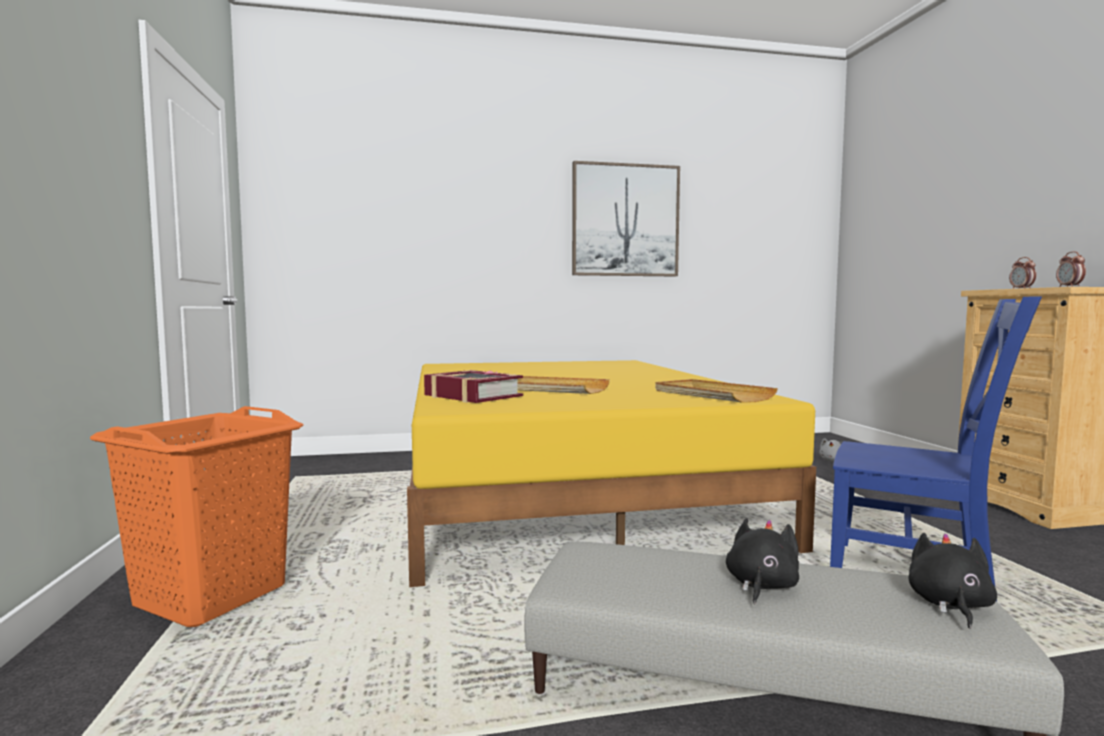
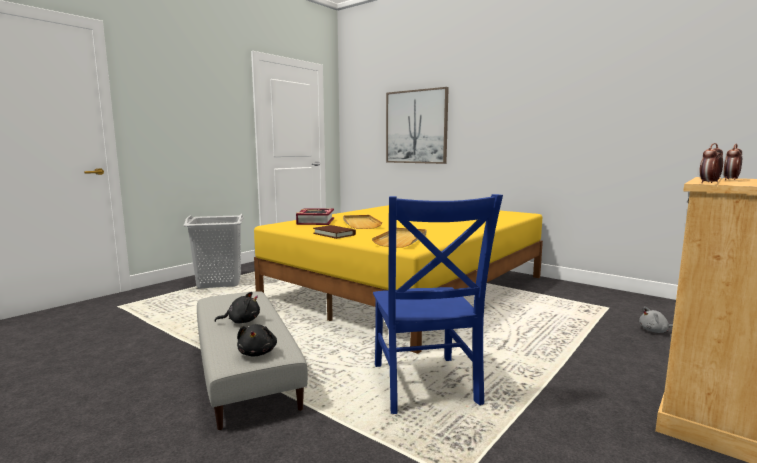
camera: 50 degrees right, 5 degrees up
(209, 596) = (219, 282): orange laundry basket -> grey laundry basket
(610, 403) = (334, 234): none -> brown book
(625, 220) = (542, 103): picture -> picture (416, 127)
(949, 605) = (258, 353): black plush toy -> black plush toy turned 105 degrees clockwise

